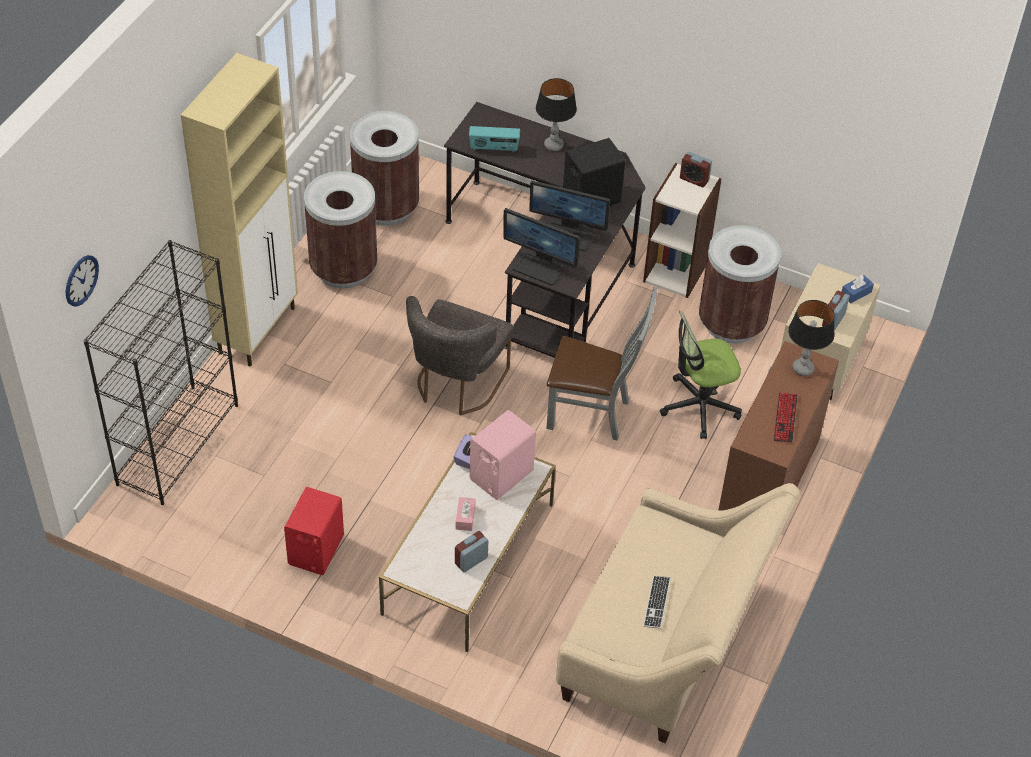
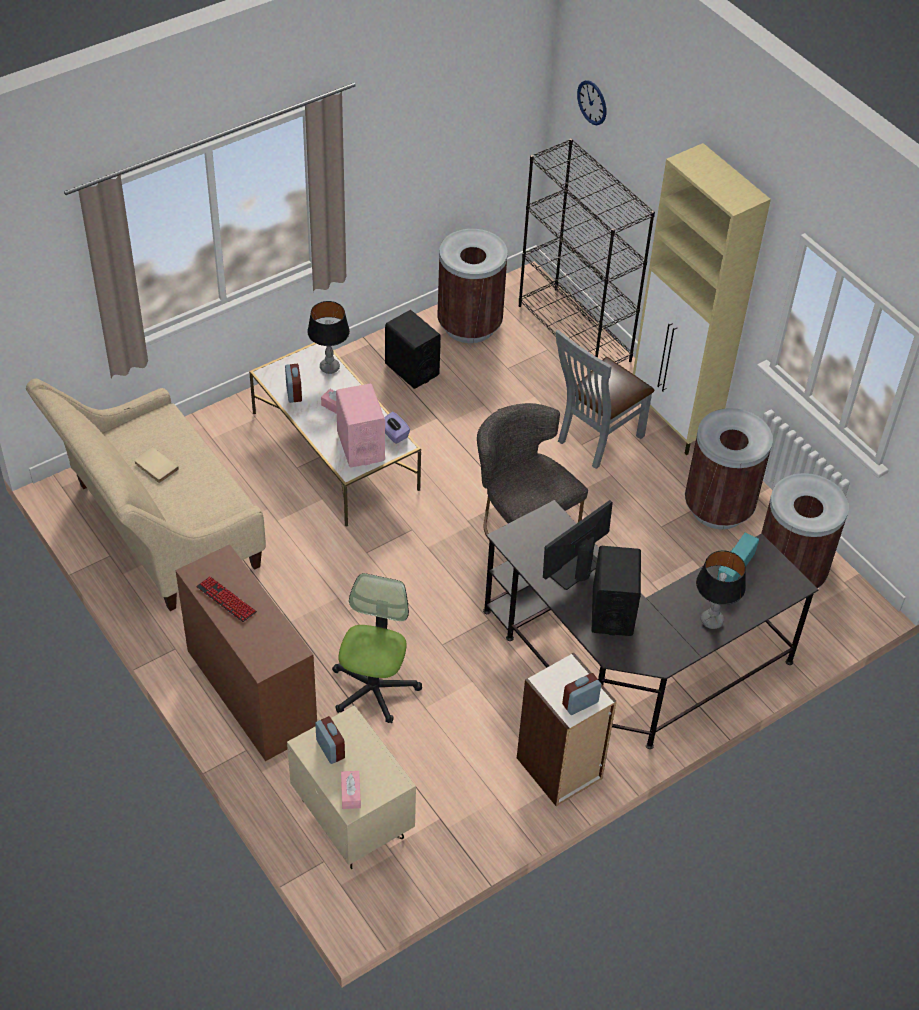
camera: 120 degrees right, 0 degrees up
(316, 550) = (411, 369): red speaker -> black speaker
(539, 267) = (543, 526): monitor -> none
(593, 414) = (421, 603): grey chair -> grey chair (595, 440)
(657, 603) = (155, 467): keyboard -> beige book
(731, 323) = (459, 777): brown trash can -> brown trash can (470, 325)
(802, 368) = (270, 647): table lamp -> table lamp (330, 367)
(856, 293) = (350, 793): blue tissue box -> pink tissue box

